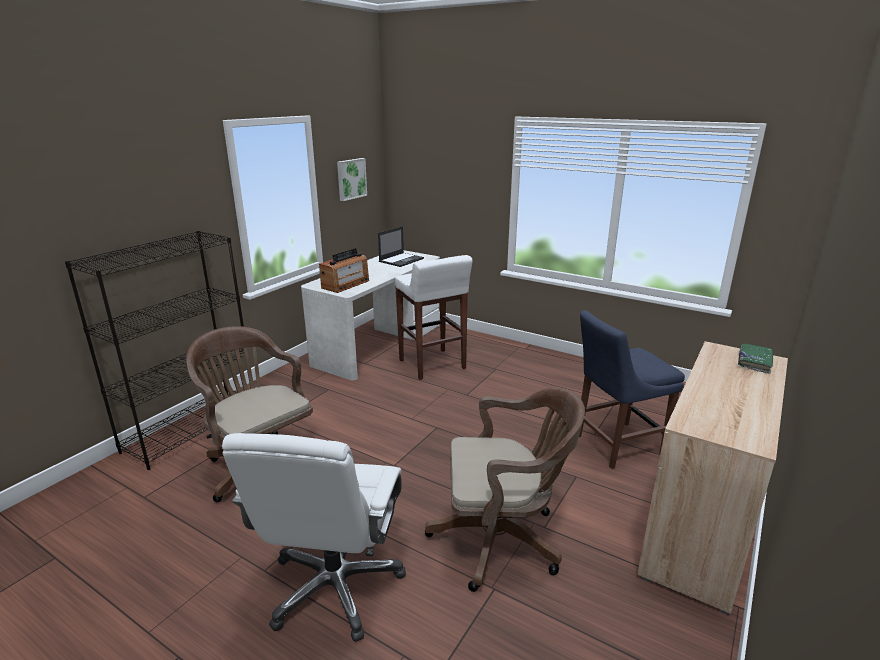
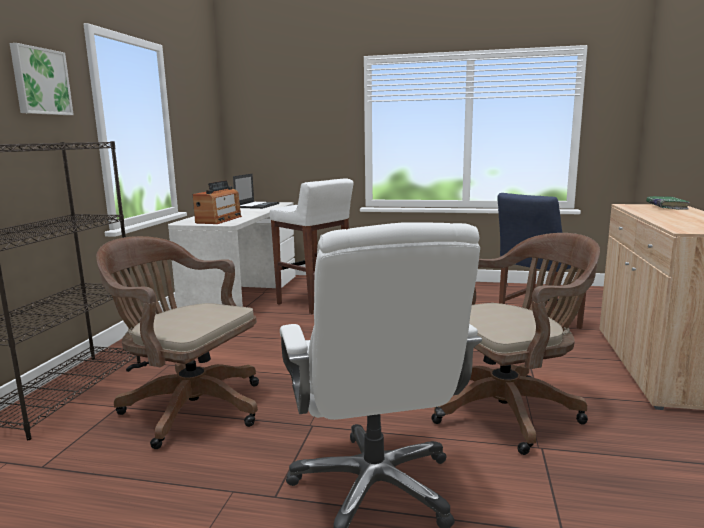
camera: 20 degrees left, 10 degrees down
(351, 179) = (197, 123): picture -> picture (40, 81)

